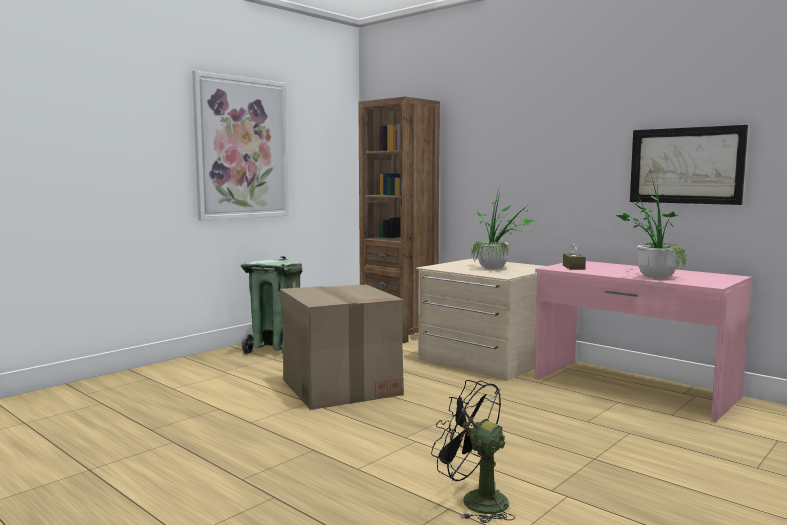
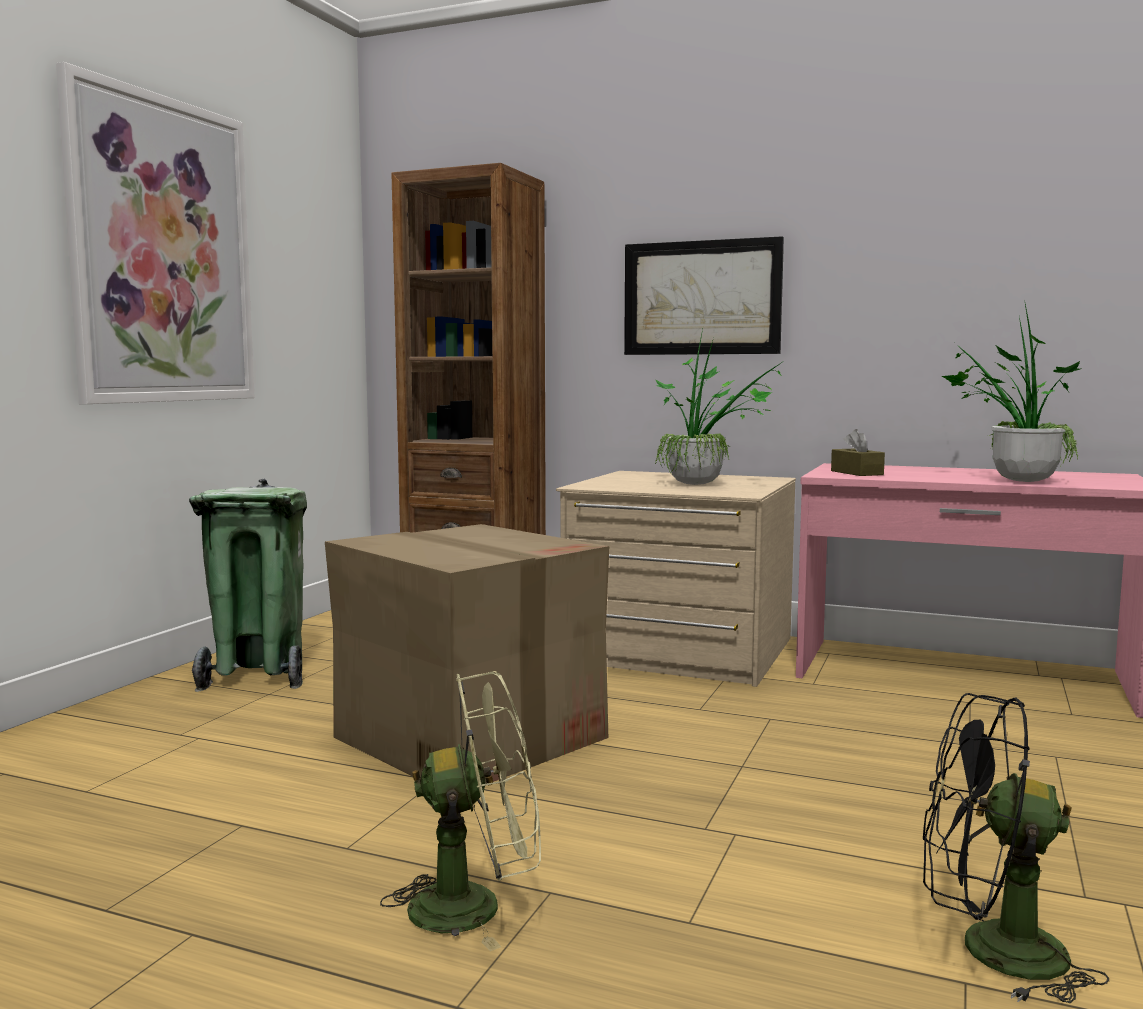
camera: 20 degrees left, 0 degrees up
(279, 449) = (475, 905): none -> green fan
(686, 165) = (1021, 294): picture -> picture (702, 298)

